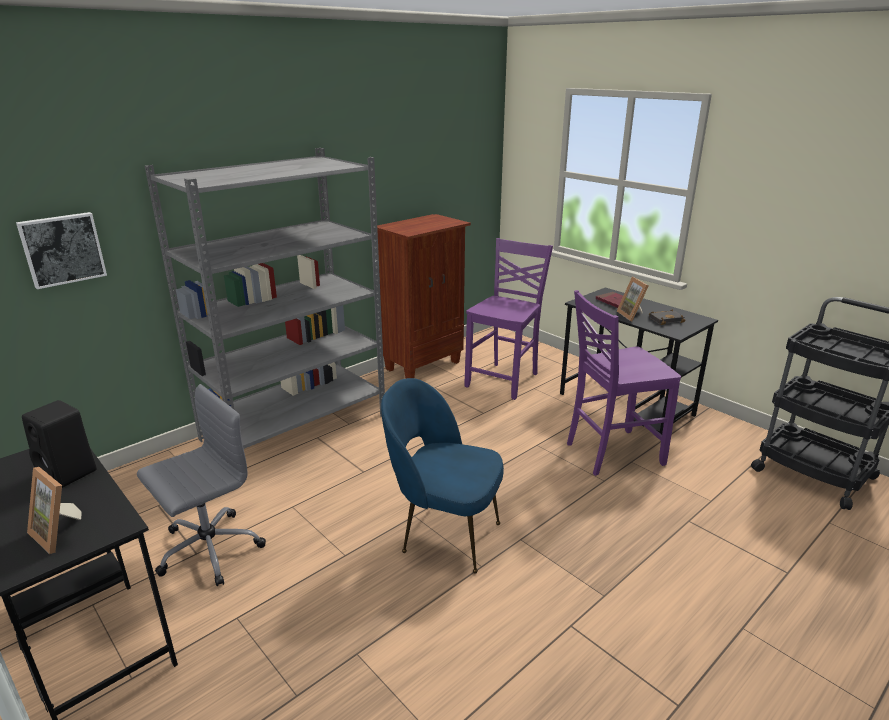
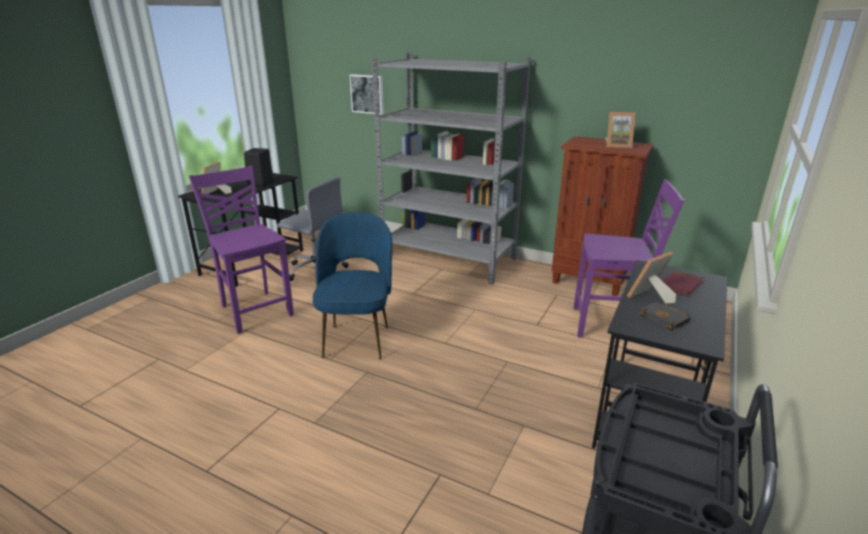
camera: 70 degrees right, 0 degrees up
(430, 222) = (617, 146): none -> picture frame
(611, 453) = (530, 409): purple chair -> purple chair (255, 310)

